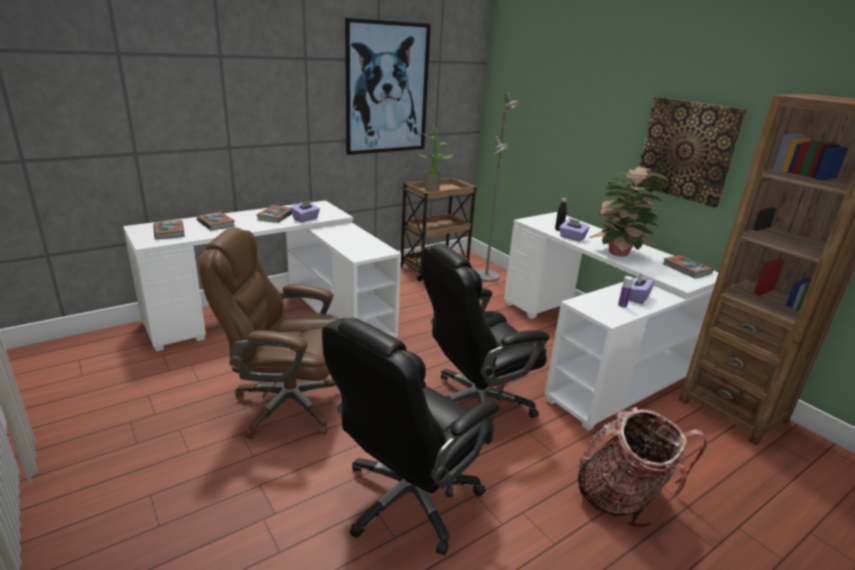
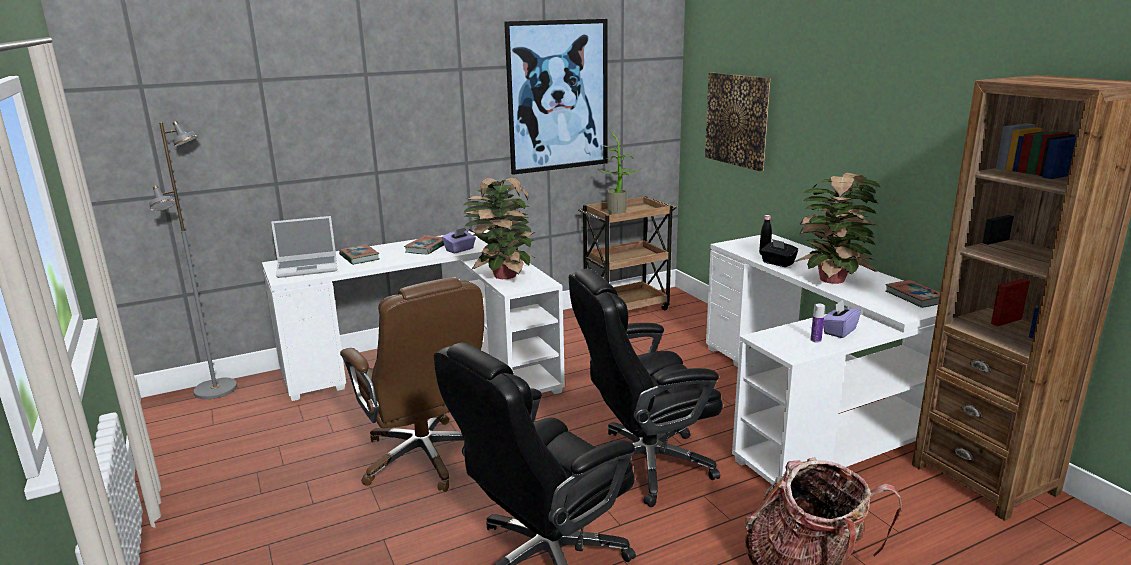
camera: 10 degrees right, 5 degrees down
(169, 232) = (308, 267): book -> laptop
(287, 404) = (425, 458): brown office chair -> brown office chair turned 135 degrees counterclockwise
(347, 243) = (502, 276): none -> potted plant
(486, 276) = (691, 317): grey floor lamp -> grey floor lamp (216, 389)
(572, 238) = (777, 263): purple tissue box -> black tissue box
(687, 150) = (909, 150): picture -> picture (737, 120)

